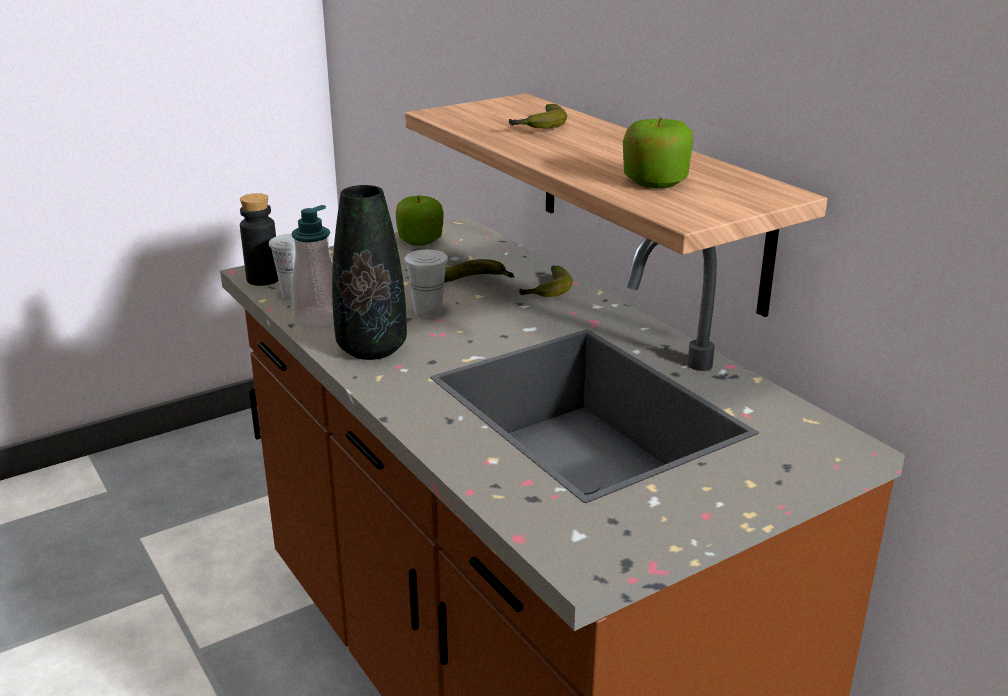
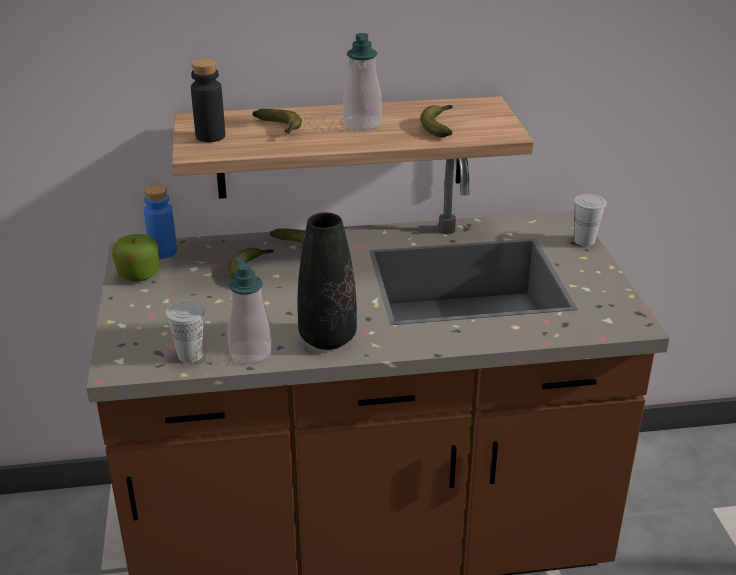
camera: 65 degrees left, 5 degrees up
(263, 279) = (137, 366): black bottle -> black bottle (210, 136)
(428, 313) = (287, 302): white cup -> white cup (584, 241)
(472, 239) = (163, 252): none -> blue bottle
(603, 151) = (362, 124): none -> soap dispenser
(655, 182) = (439, 126): apple -> banana

